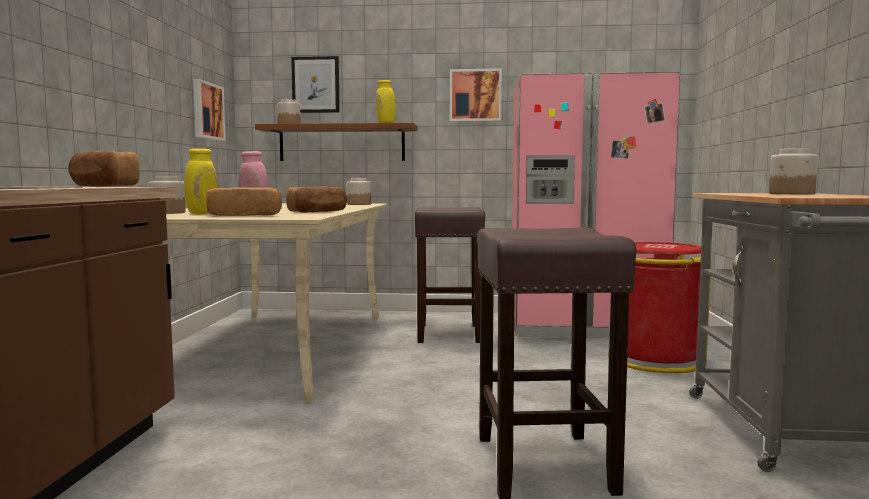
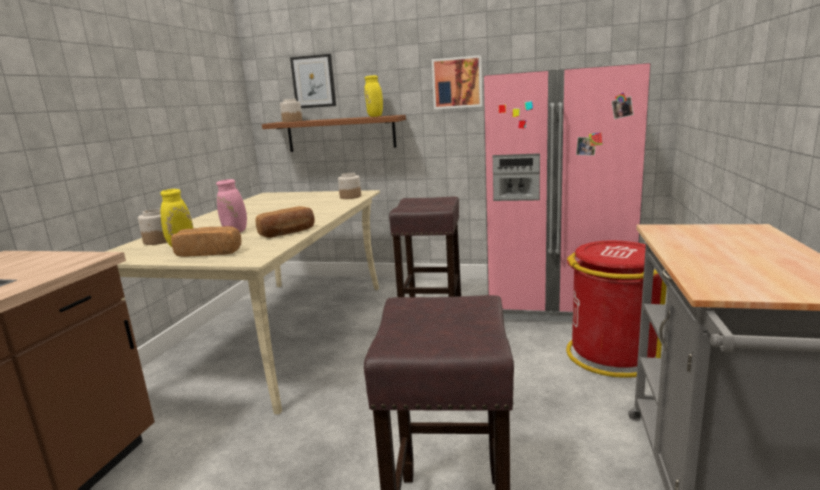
camera: 10 degrees right, 10 degrees up
(102, 186) = (53, 261): bread -> none
(206, 111) = (216, 119): picture -> none
(791, 194) = (738, 244): jar -> none

